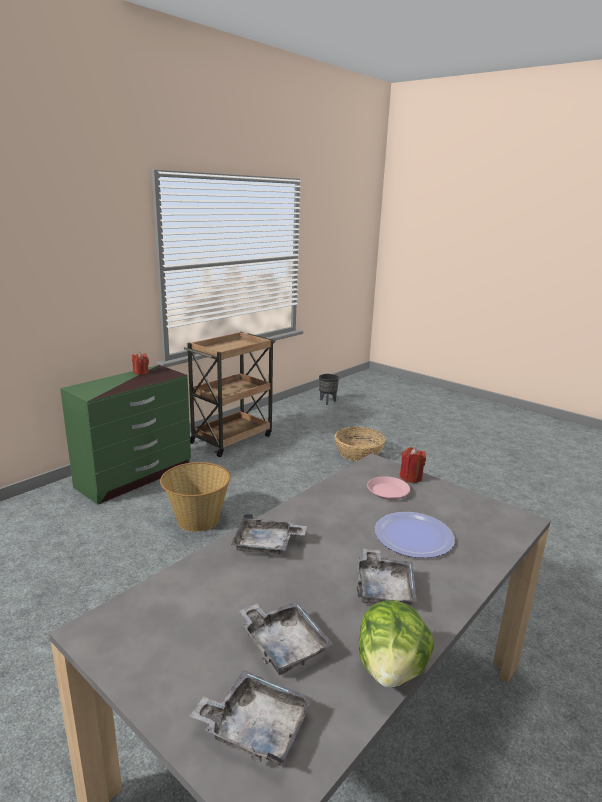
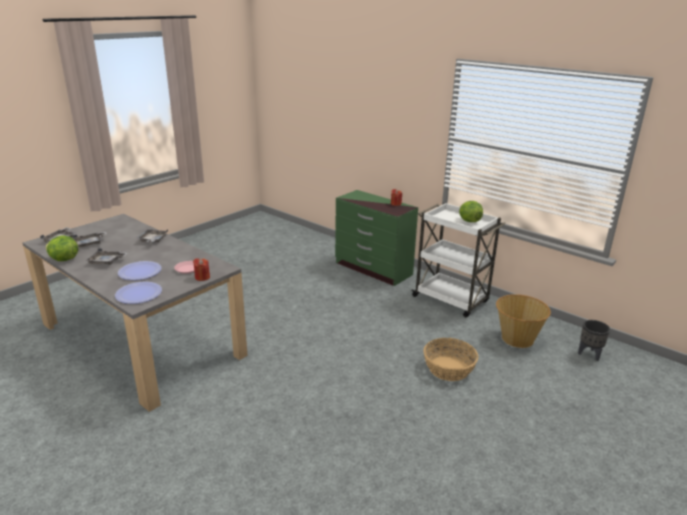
camera: 90 degrees right, 5 degrees up
(197, 520) = (319, 294): basket -> basket (517, 338)
(232, 438) = (451, 300): brown cart -> white cart
(233, 345) = (469, 221): none -> lettuce
(489, 524) = (138, 294): none -> plate

